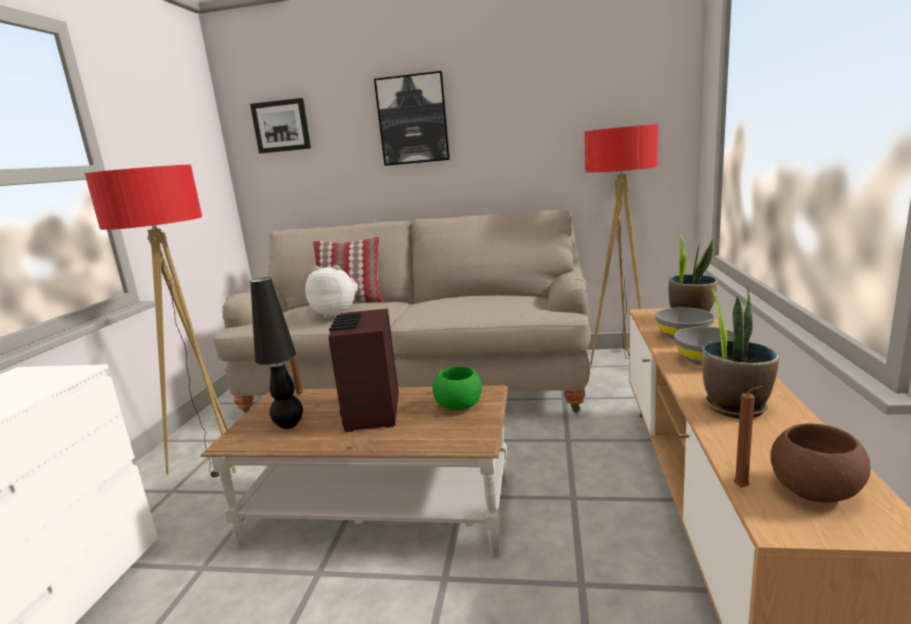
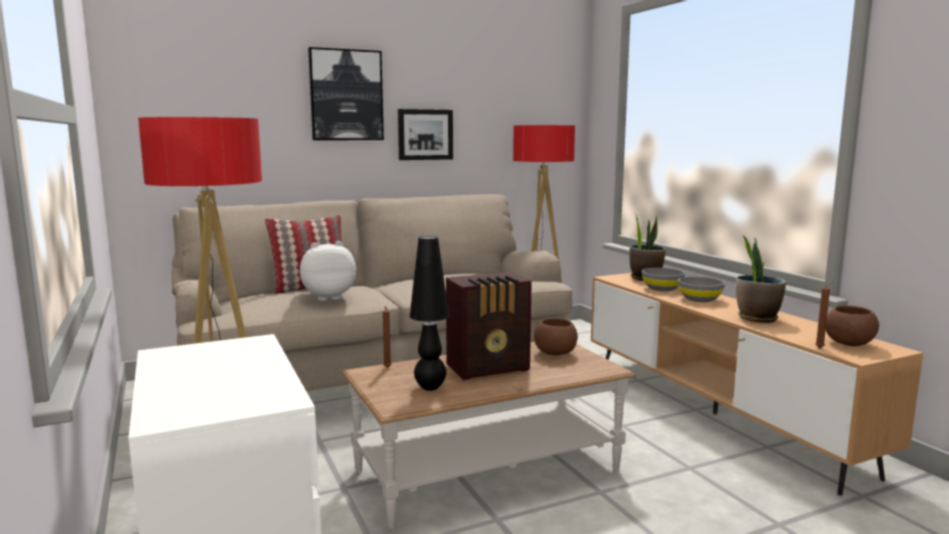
camera: 35 degrees left, 5 degrees down
(281, 126) = (183, 82): picture -> picture (425, 134)
(371, 413) = (490, 368): radio -> radio turned 75 degrees counterclockwise
(458, 406) = (554, 353): green bowl -> brown bowl

